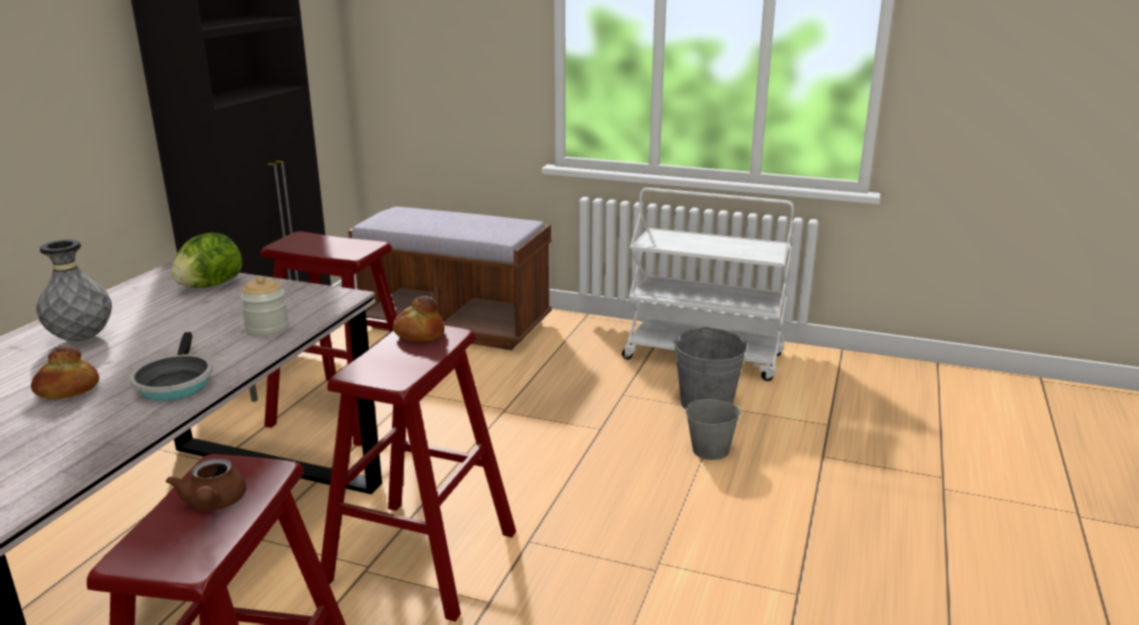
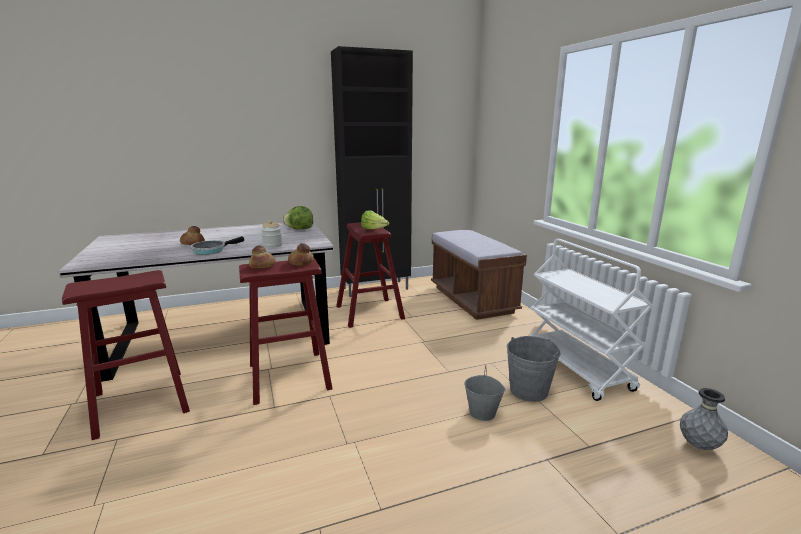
camera: 50 degrees right, 5 degrees down
(82, 339) = (233, 233): grey vase -> grey vase (698, 445)
(213, 504) = (122, 281): brown teapot -> none
(351, 245) = (374, 230): none -> lettuce
(380, 364) = (262, 266): none -> bread

